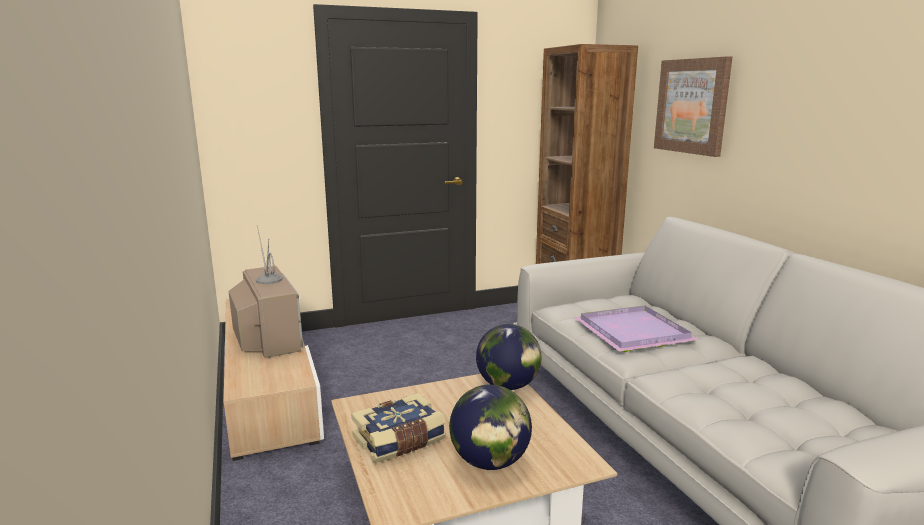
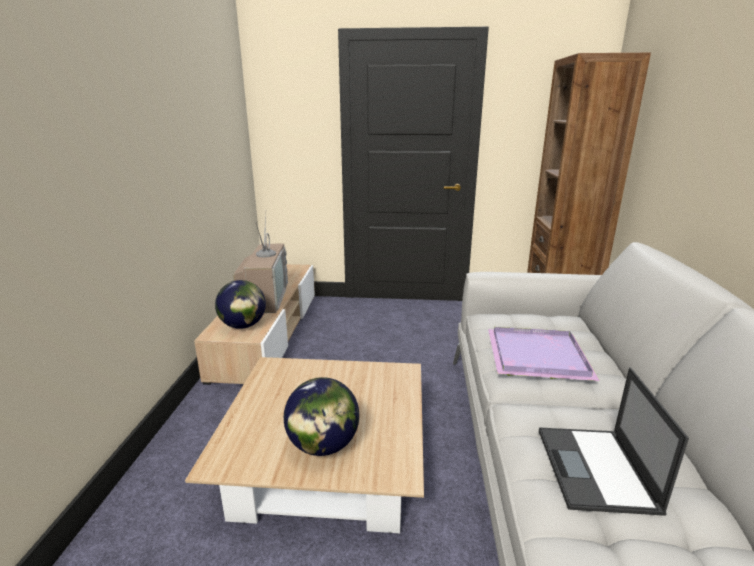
camera: 25 degrees right, 5 degrees up
(400, 441) = (274, 405): book -> none
(507, 386) = (401, 379): globe -> globe (243, 326)
(692, 106) = (691, 120): picture -> none
(751, 402) = (596, 470): none -> laptop

